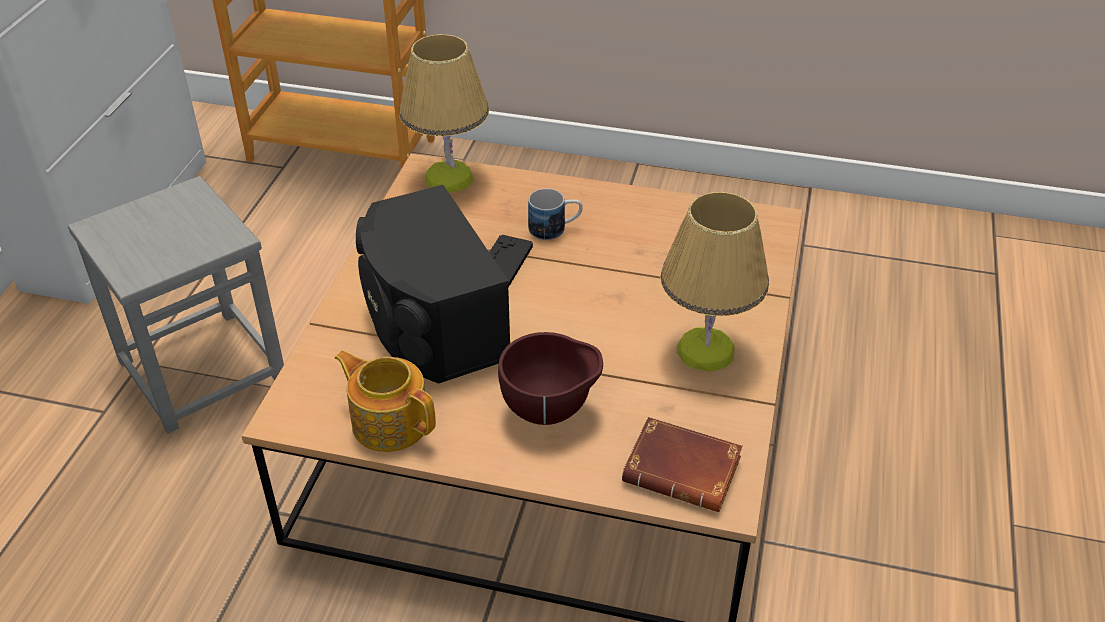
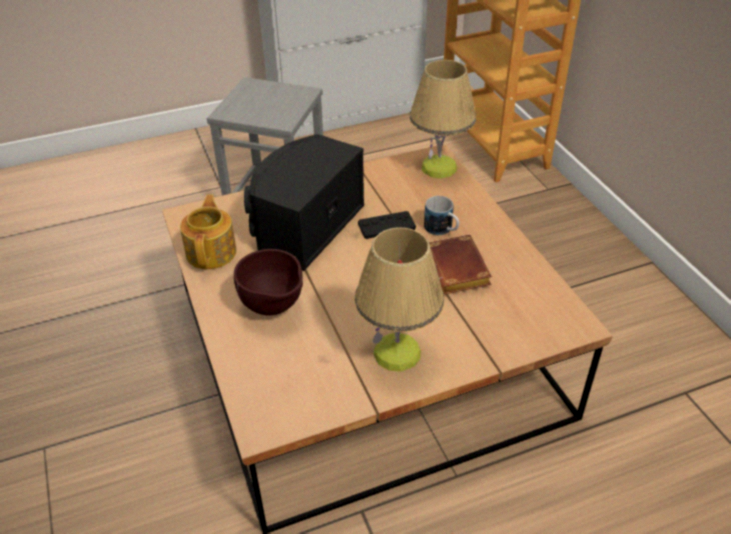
camera: 55 degrees right, 0 degrees up
(685, 470) = (273, 394): brown book -> brown book (459, 270)

